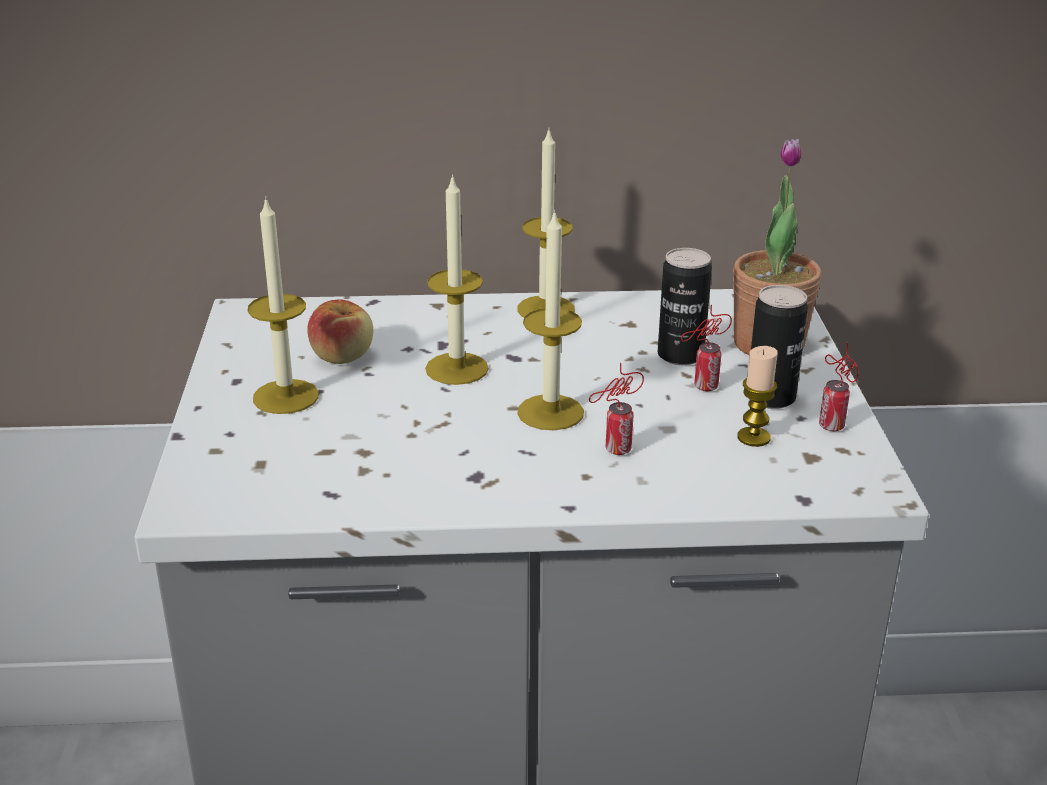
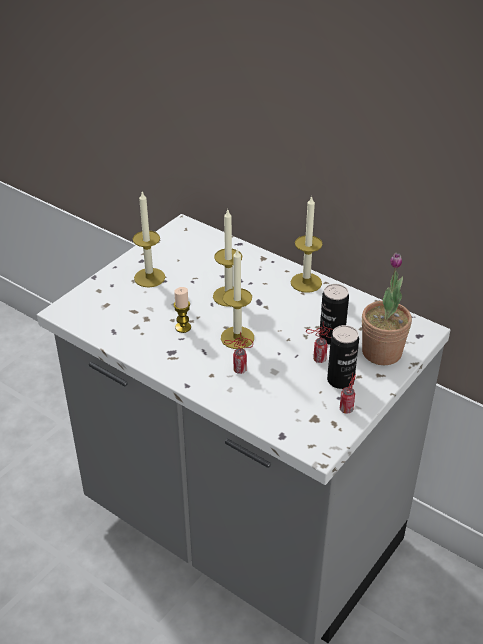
camera: 40 degrees right, 10 degrees up
(342, 356) = (193, 267): apple -> none
(753, 437) = (303, 395): candle -> candle (183, 327)

